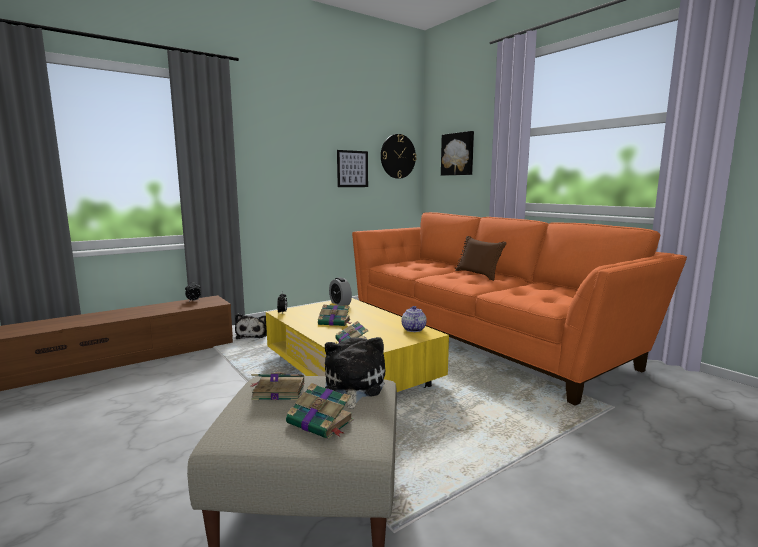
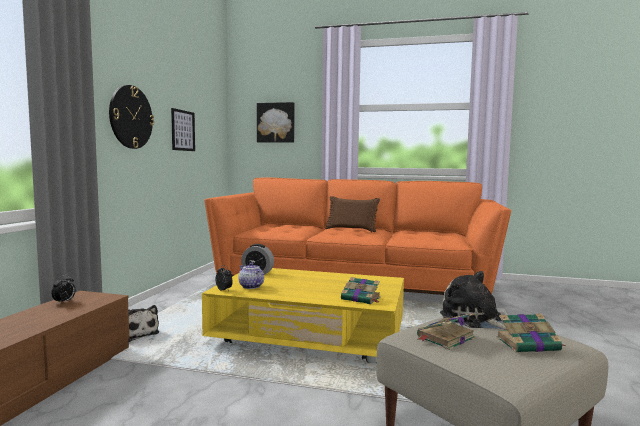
camera: 40 degrees left, 5 degrees down
(335, 322) = (299, 287): book -> none
(398, 156) = (213, 121): wall clock -> wall clock (131, 117)
(413, 329) = (372, 279): teapot -> teapot (250, 286)

